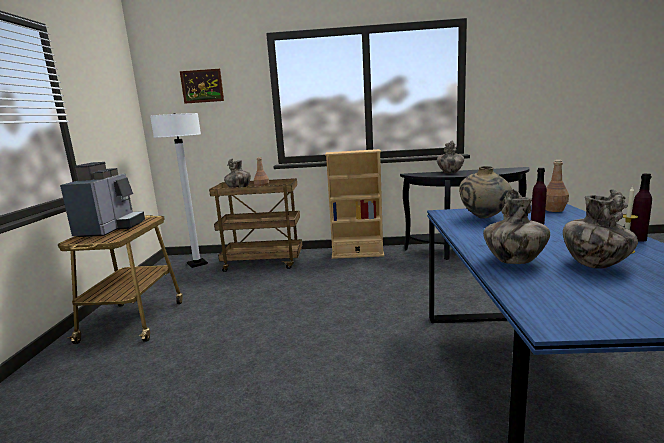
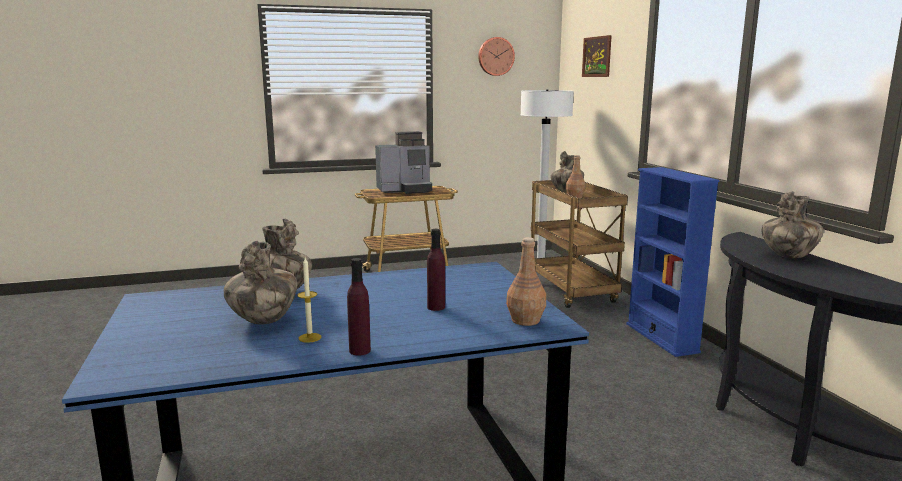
camera: 70 degrees right, 0 degrees up
(102, 84) = (495, 56): none -> wall clock
(357, 254) = (661, 338): beige bookcase -> blue bookcase
(484, 218) = (458, 284): beige vase -> none

